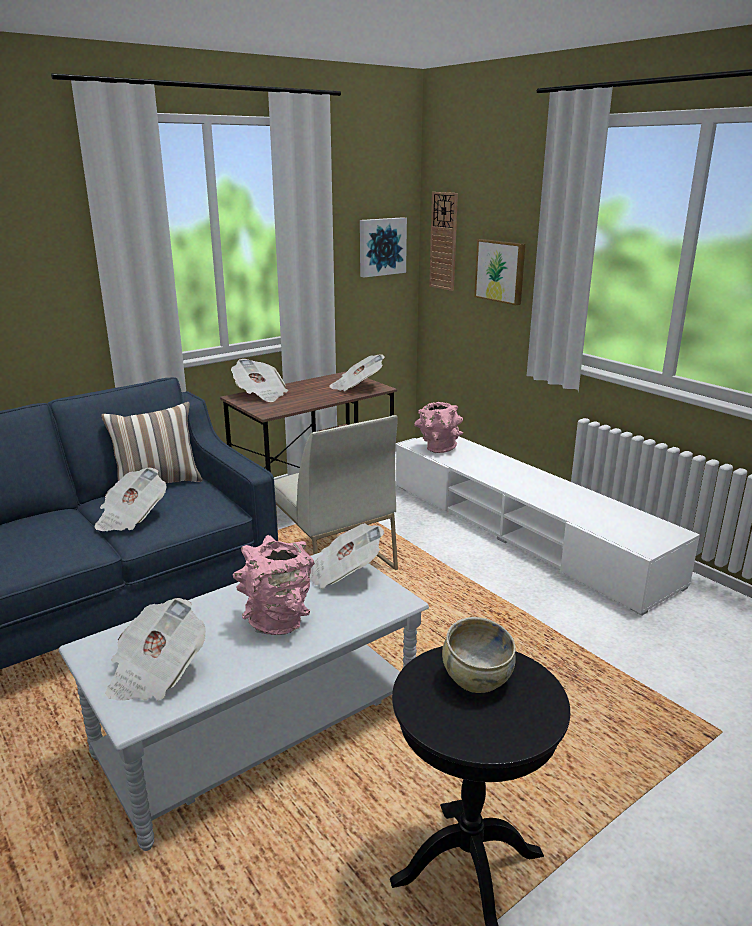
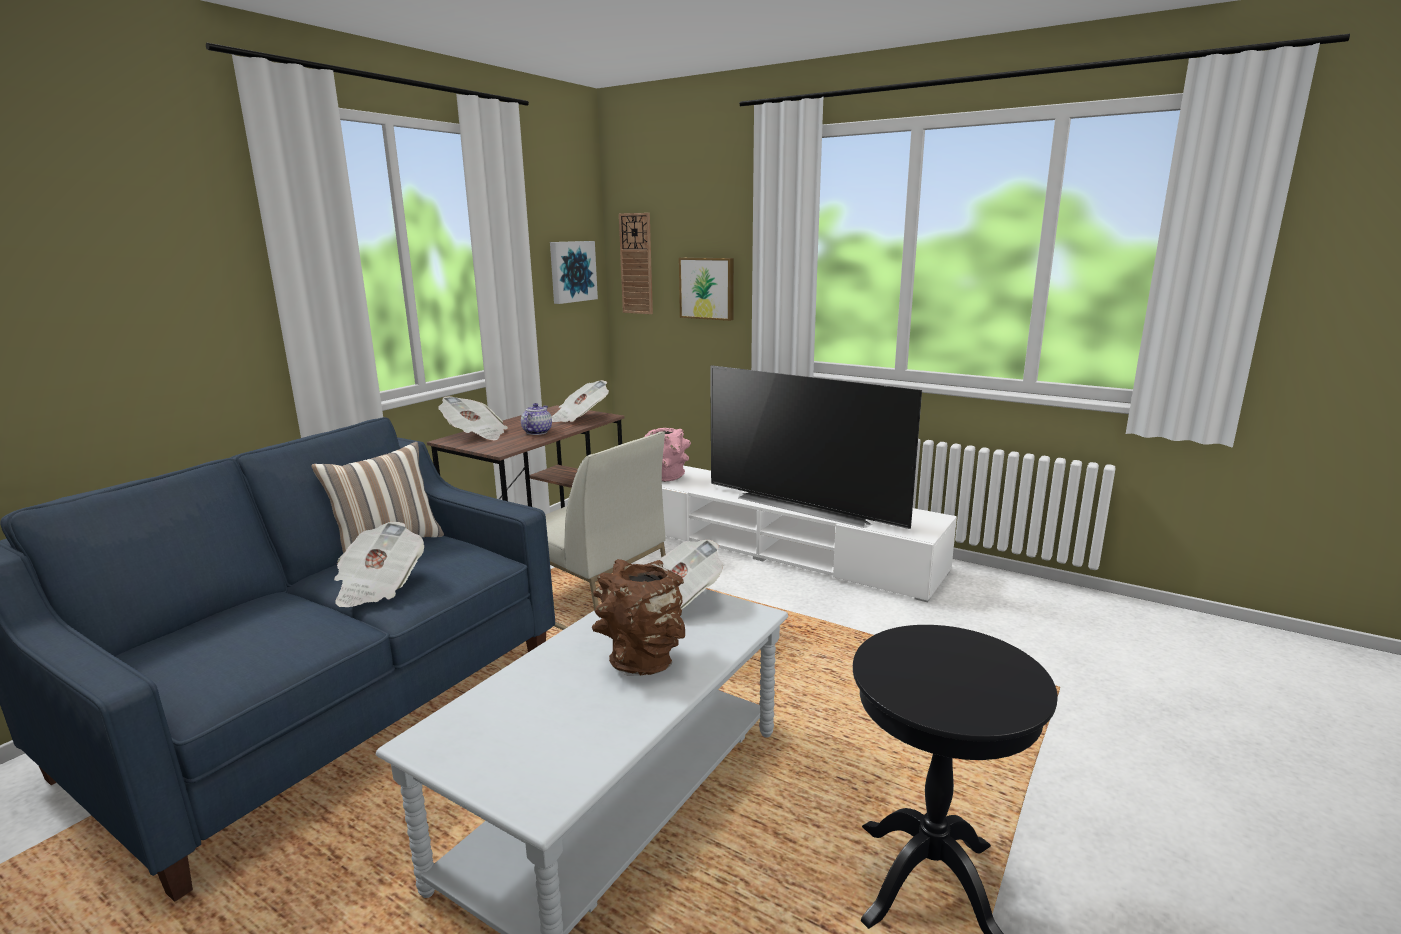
camera: 20 degrees left, 5 degrees down
(156, 673) = (534, 748): newspaper -> none
(279, 621) = (641, 660): pink vase -> brown vase
(310, 398) = (537, 432): none -> teapot
(476, 679) = (934, 658): beige bowl -> none
(550, 498) = (806, 506): none -> television

